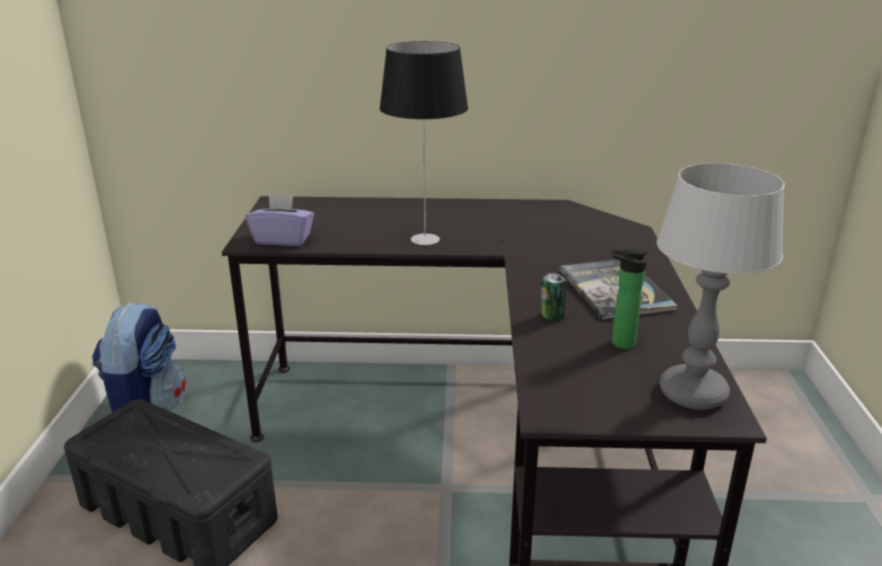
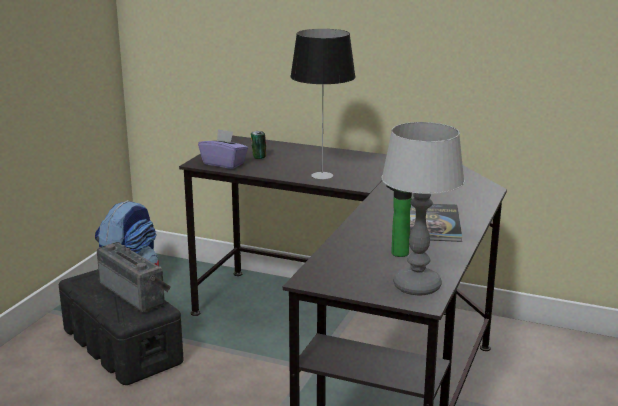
camera: 20 degrees right, 5 degrees down
(192, 439) = (136, 293): none -> radio
(551, 317) = (365, 232): can -> can (258, 157)

